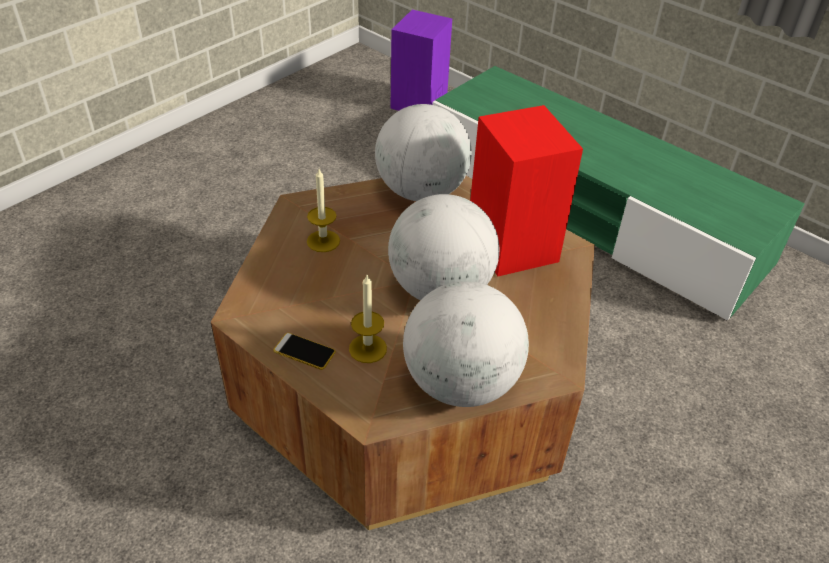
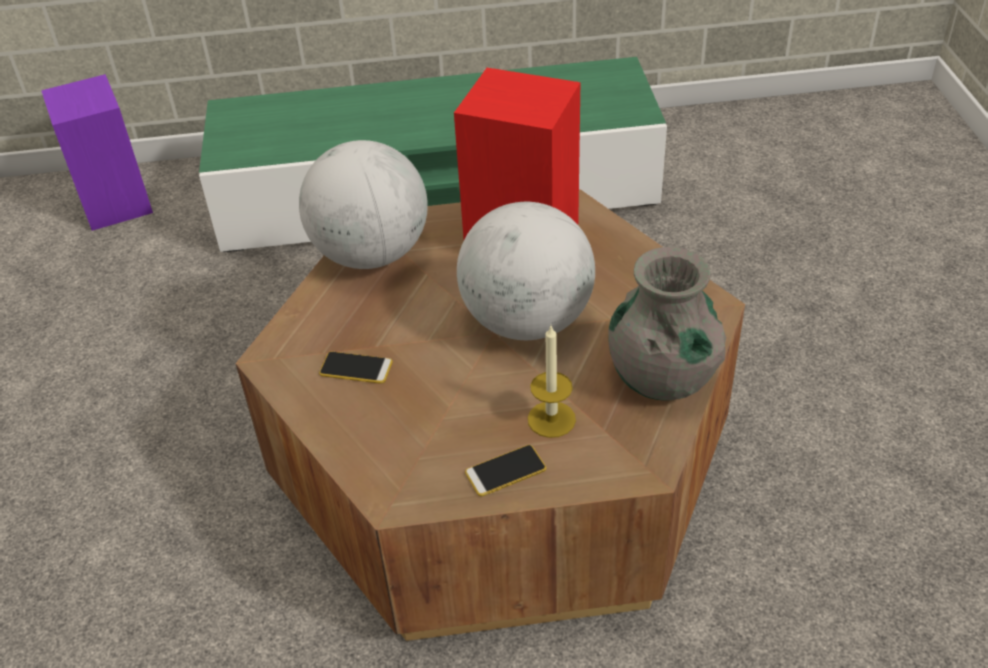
camera: 45 degrees left, 0 degrees up
(323, 241) = (356, 368): candle -> phone
(461, 383) = (662, 378): globe -> grey vase

